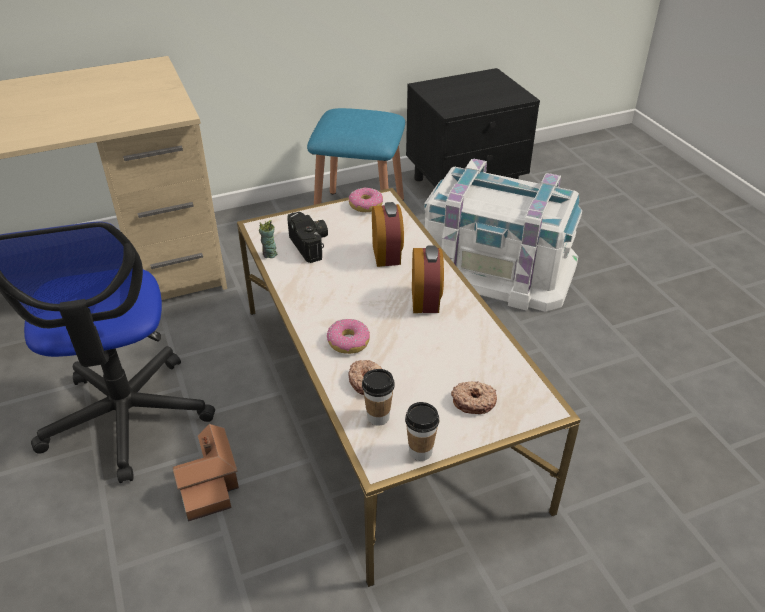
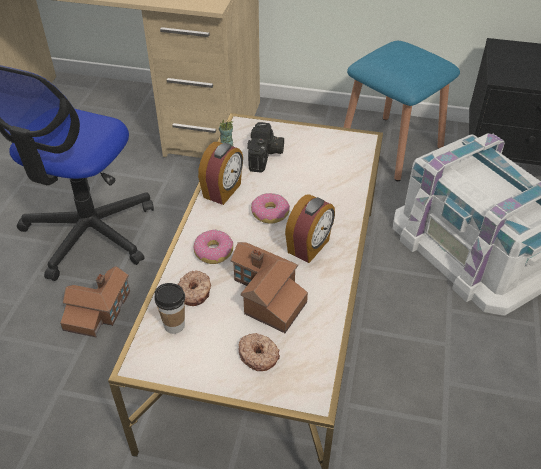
camera: 35 degrees right, 5 degrees up
(365, 205) = (343, 140): donut -> donut (270, 213)
(387, 255) = (317, 191): alarm clock -> alarm clock (223, 191)
(420, 451) = (176, 372): cup -> none
(431, 355) = (266, 296): none -> toy house

